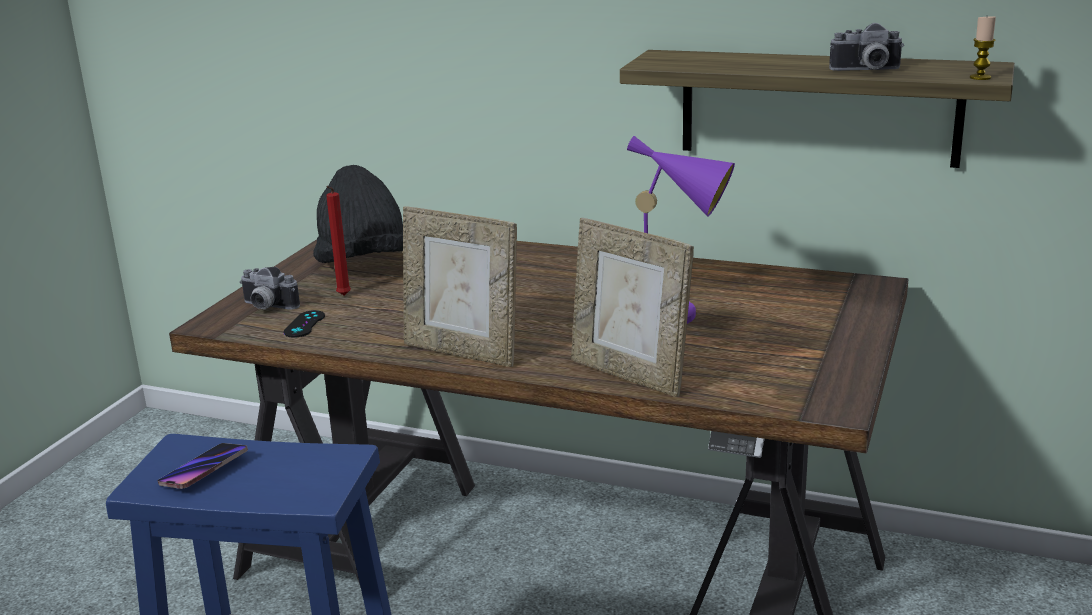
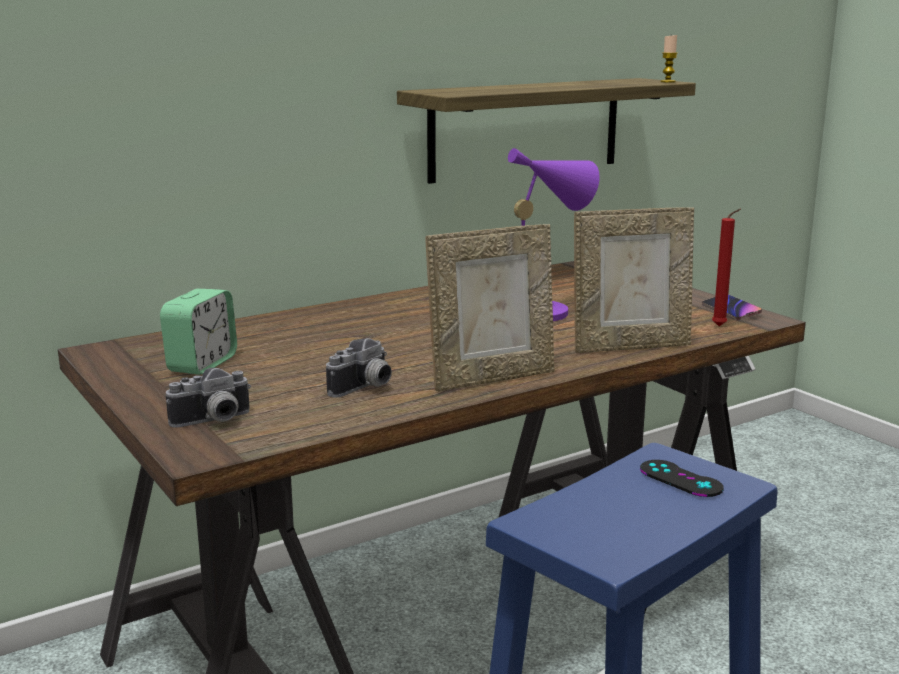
camera: 55 degrees left, 5 degrees down
(204, 470) = (610, 521): phone -> phone (731, 310)
(304, 324) = (300, 416): black game controller -> black game controller (680, 479)
(343, 296) = (263, 388): red candle -> red candle (721, 327)
(364, 265) = (202, 364): black hat -> alarm clock
(866, 70) = (598, 84): camera -> camera (365, 388)

